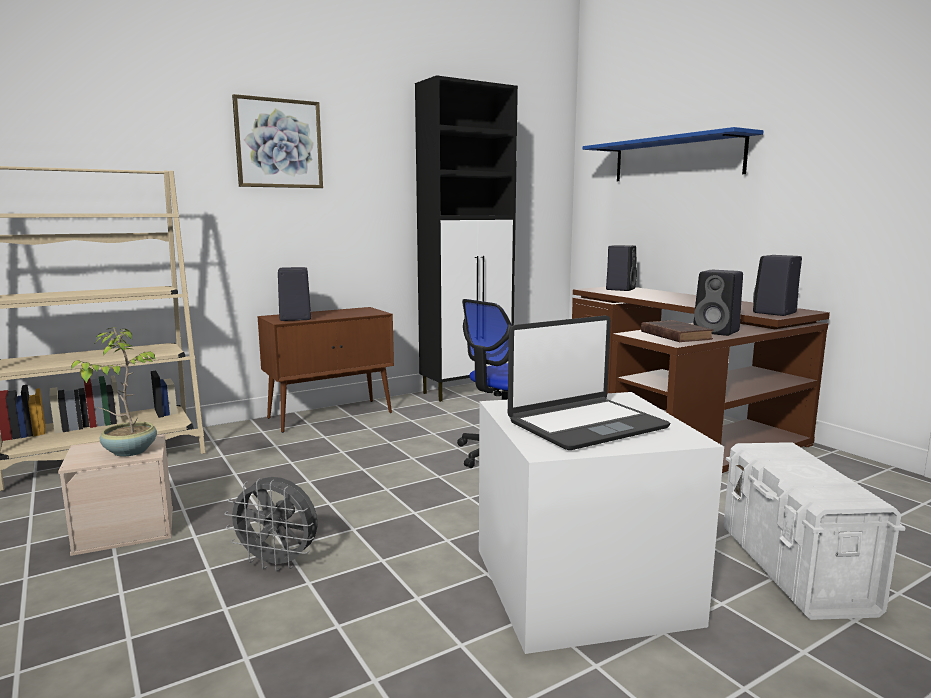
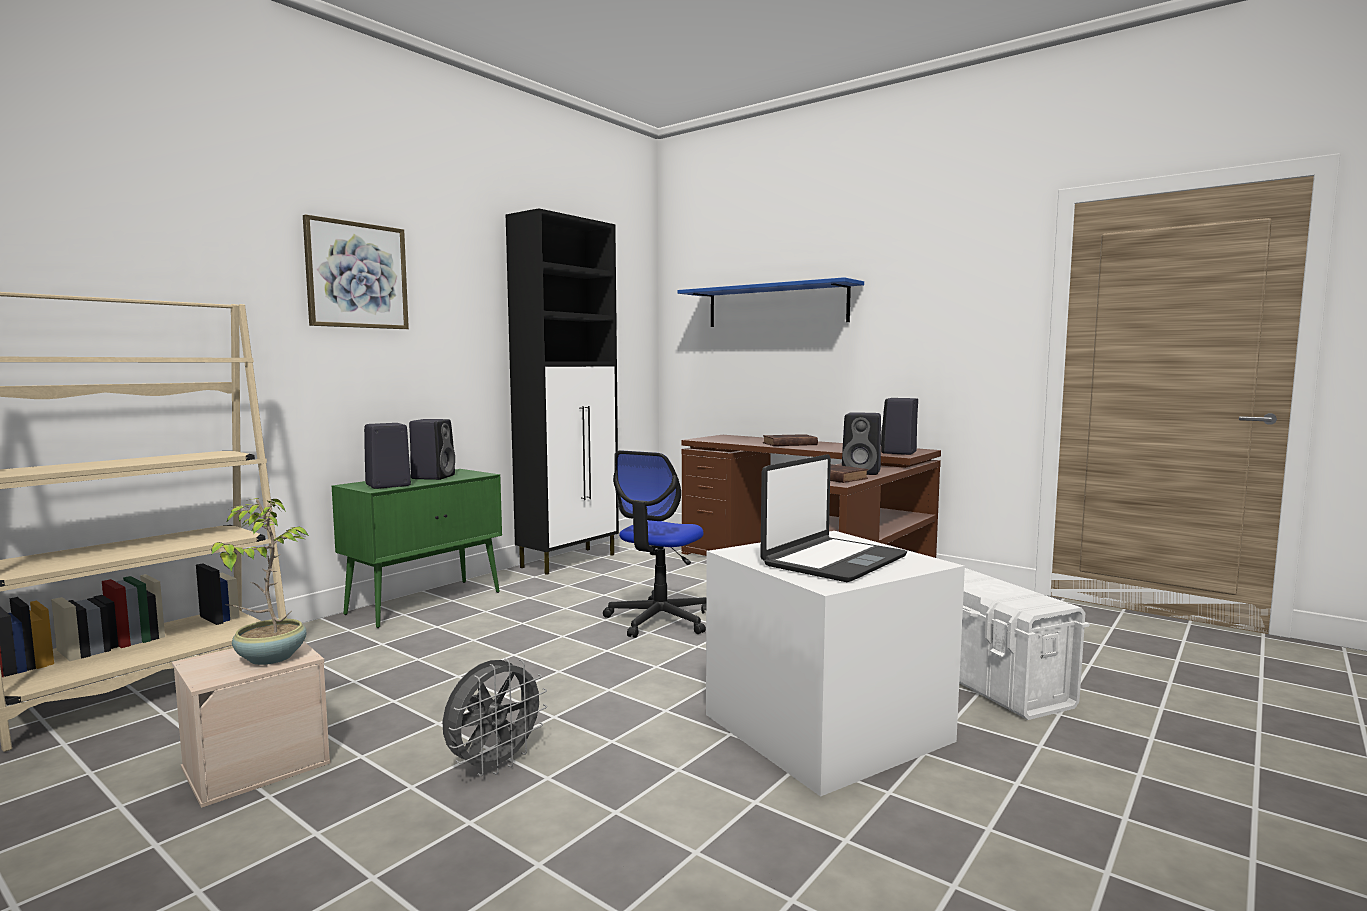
camera: 20 degrees left, 5 degrees down
(278, 563) = (494, 765): grey fan -> grey fan turned 45 degrees counterclockwise
(331, 415) = (426, 602): brown cabinet -> green cabinet
(620, 289) = (729, 438): black speaker -> black speaker (433, 477)
(669, 298) = (788, 444): none -> brown book

